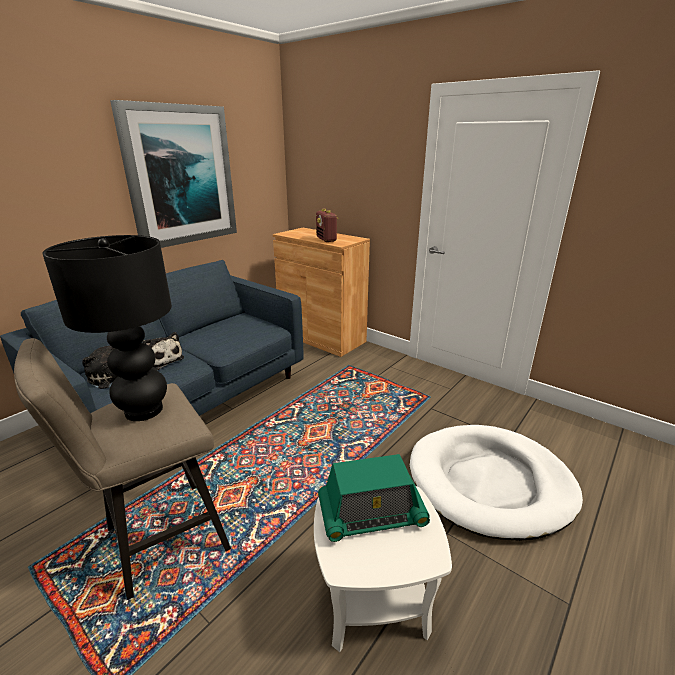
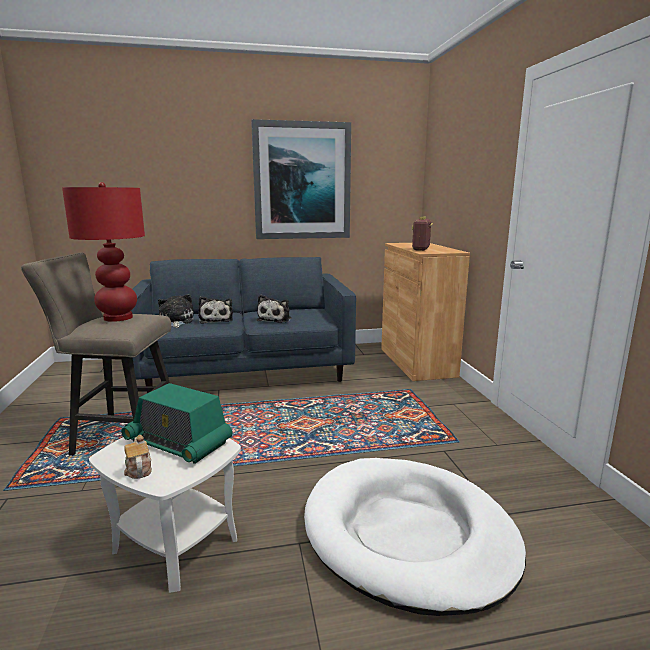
camera: 40 degrees right, 10 degrees down
(143, 410) = (118, 318): black table lamp -> red table lamp
(224, 340) = (275, 319): none -> plush toy
(392, 561) = (138, 469): none -> teapot

